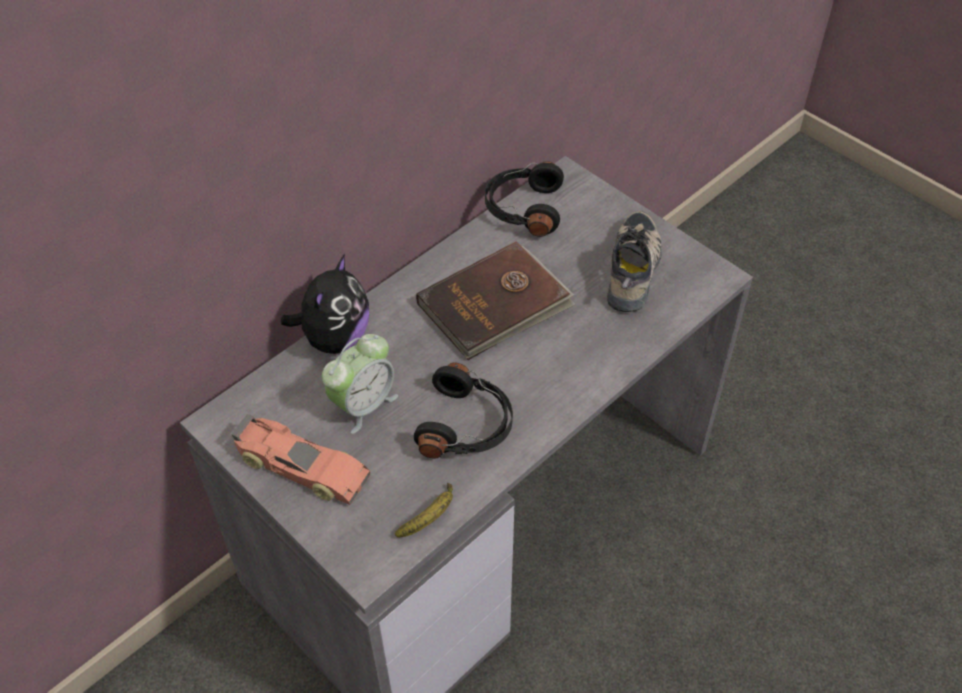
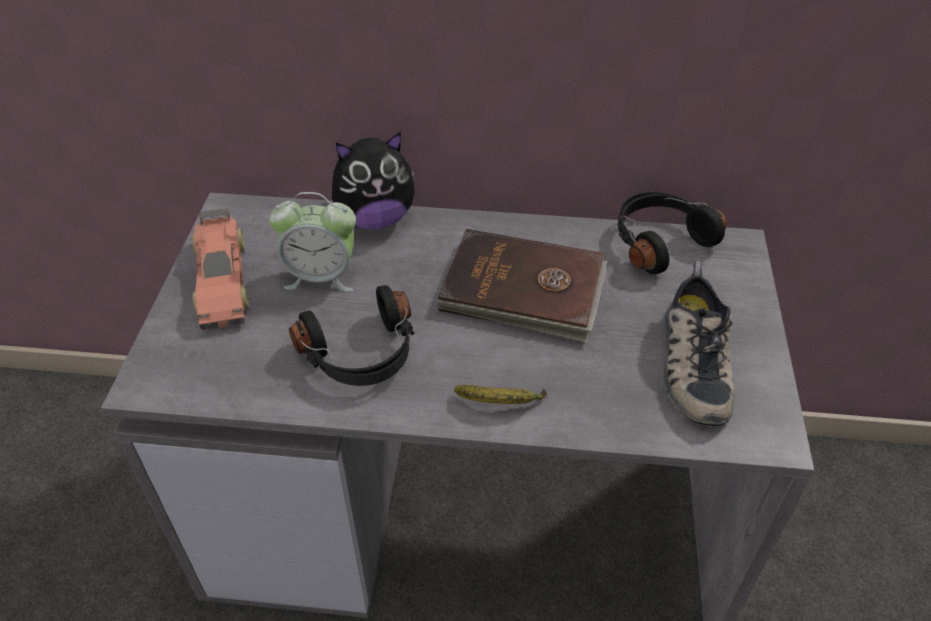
camera: 50 degrees right, 5 degrees down
(430, 517) = (235, 392): banana -> banana (501, 403)
(635, 269) = (691, 362): shoe -> shoe turned 120 degrees clockwise

